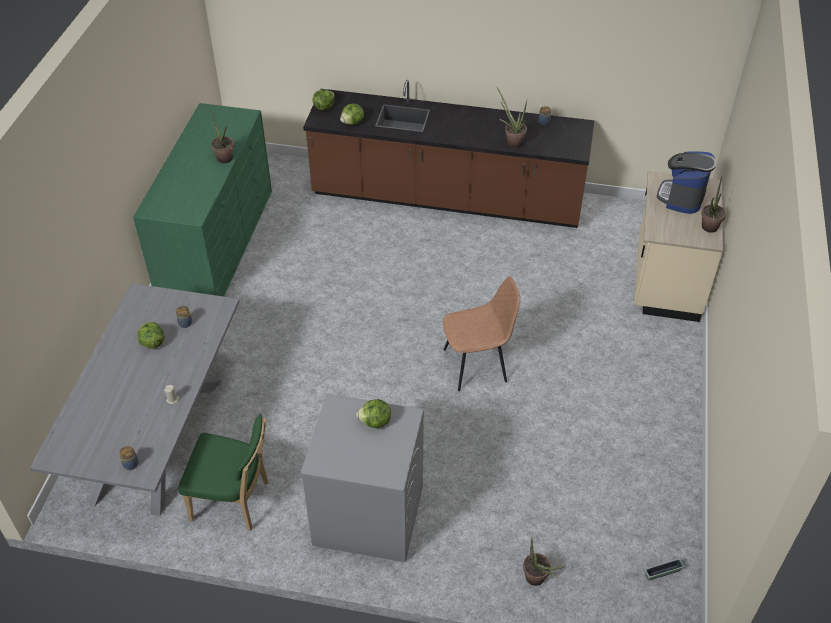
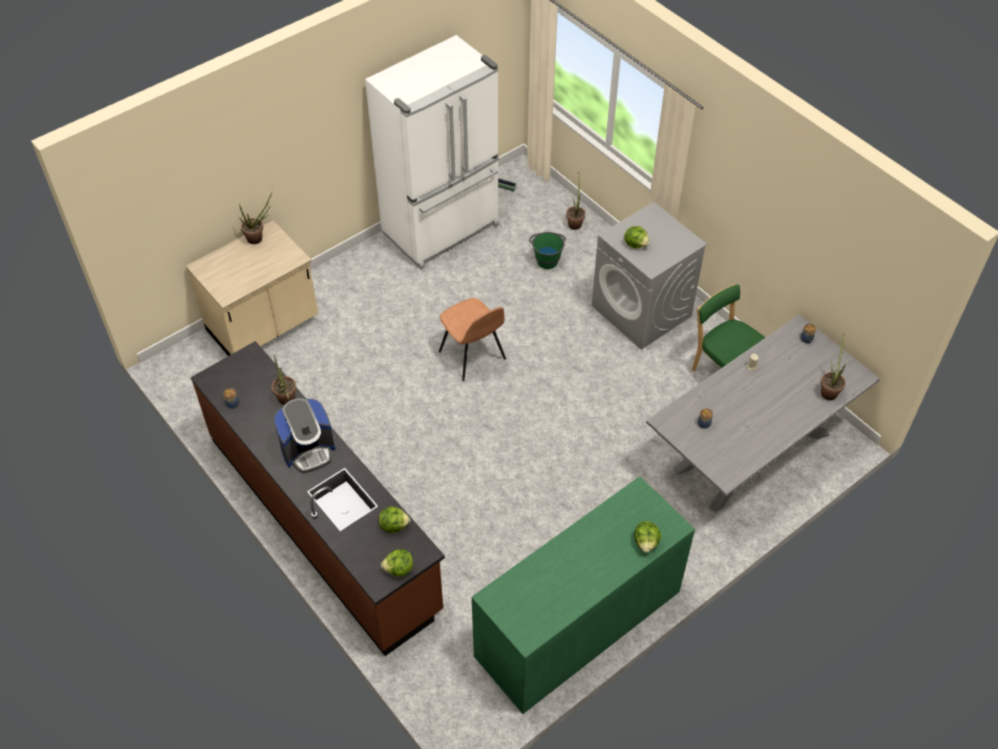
camera: 140 degrees left, 5 degrees up
(152, 343) = (740, 422): lettuce -> lettuce (646, 542)
(226, 160) = (561, 543): potted plant -> potted plant (829, 390)
(477, 365) = (473, 356): brown chair -> brown chair turned 150 degrees counterclockwise
(519, 511) = (546, 258): none -> green bucket
(651, 469) = (442, 230): none -> white fridge
(681, 197) = (235, 271): coffee machine -> coffee machine (308, 450)

